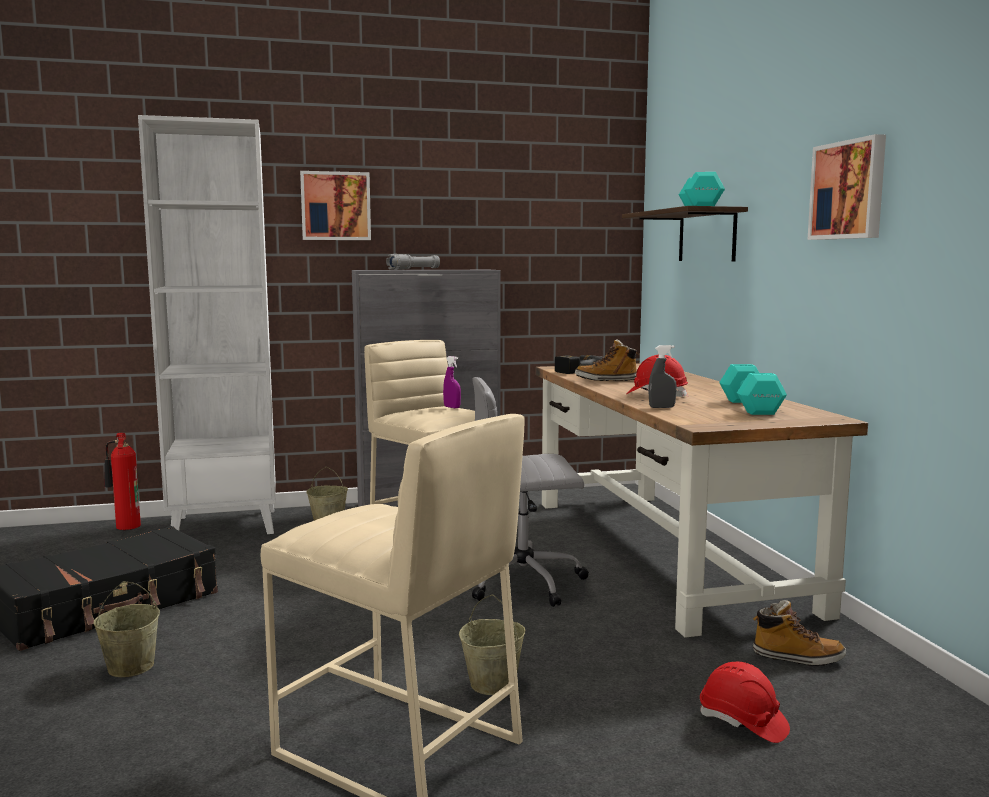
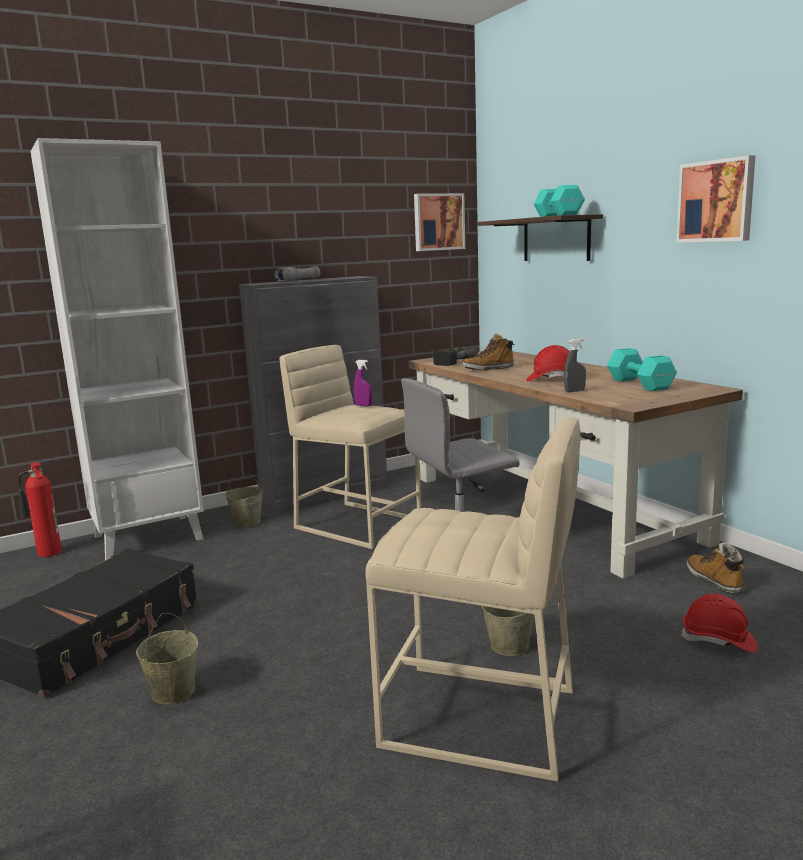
camera: 15 degrees left, 5 degrees up
(335, 206) = (218, 223): picture -> picture (438, 222)
(797, 658) = (715, 581): boot -> boot turned 105 degrees counterclockwise

